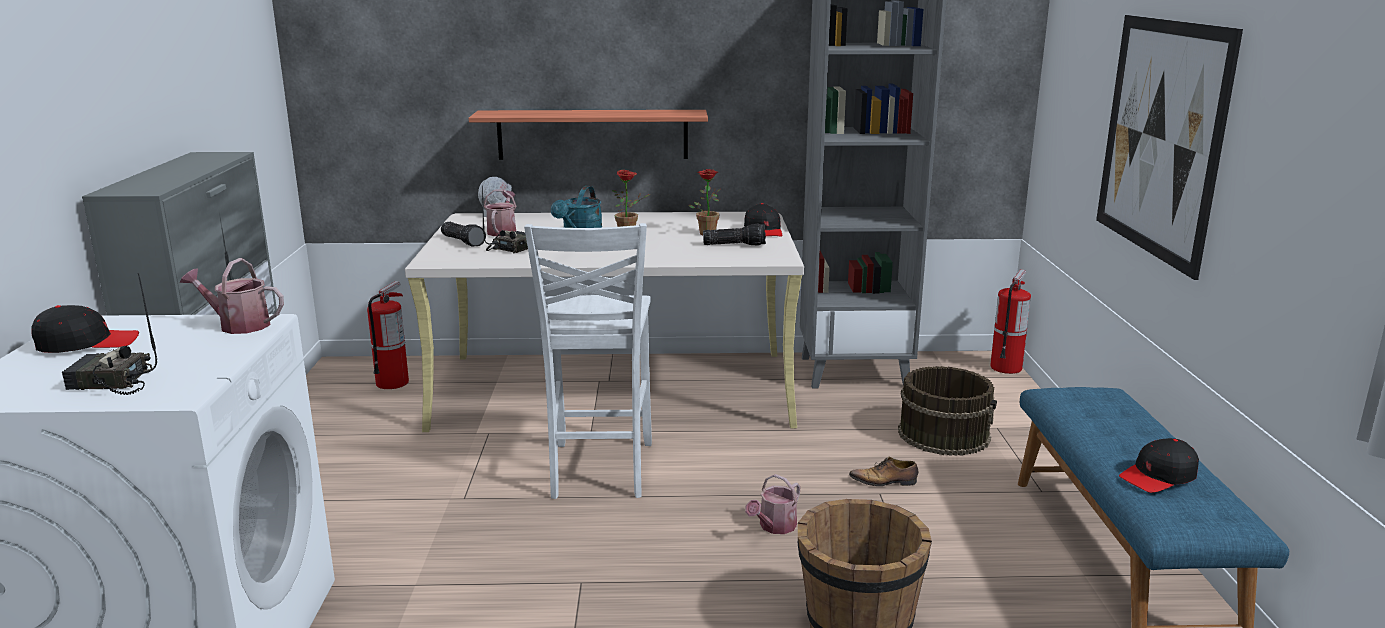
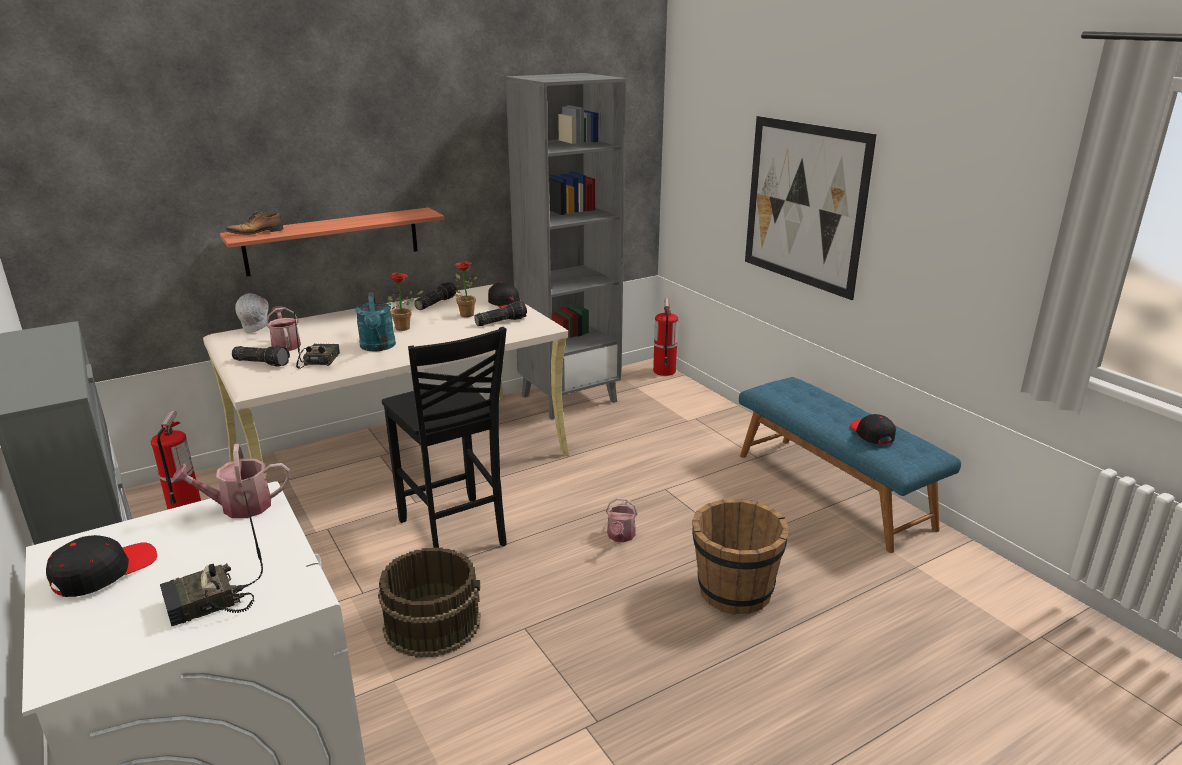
camera: 30 degrees left, 5 degrees up
(599, 471) = (454, 534): white chair -> black chair
(689, 219) = (435, 303): none -> flashlight
(884, 482) = (661, 479): shoe -> shoe (257, 232)
(944, 434) = (668, 432): brown bucket -> brown bucket (432, 623)
(1158, 477) = (871, 434): black cap -> black cap turned 135 degrees clockwise

